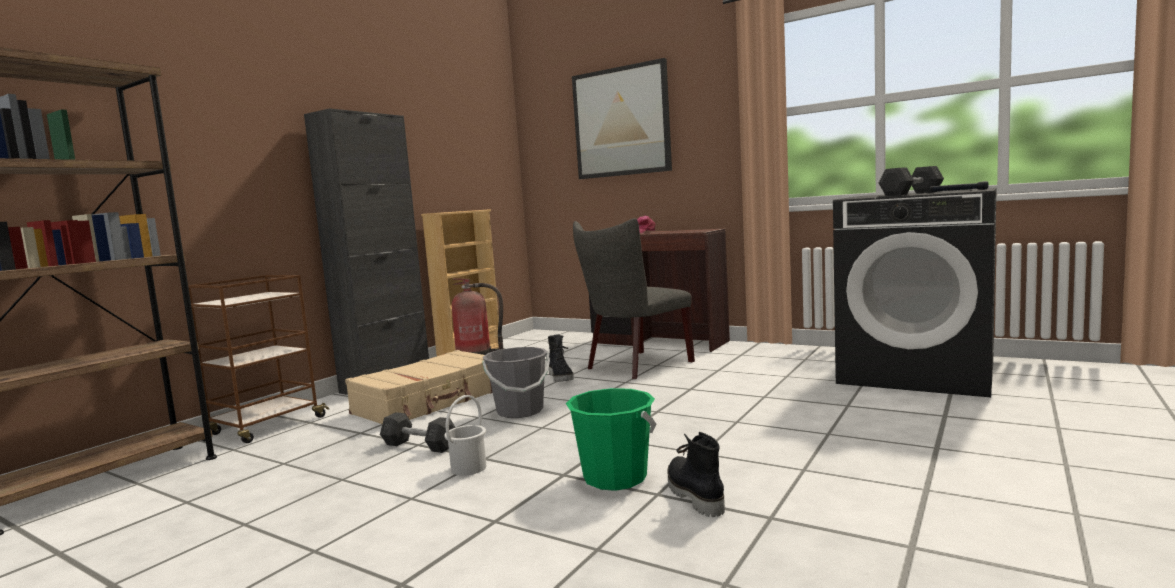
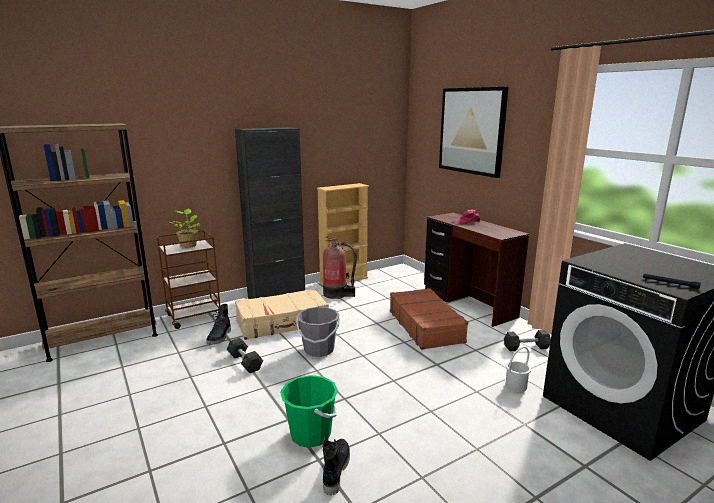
camera: 25 degrees right, 10 degrees up
(250, 296) = (188, 245): none -> potted plant
(469, 468) = (250, 392): white bucket -> white bucket (516, 386)
(561, 377) = (371, 323): black boot -> black boot (220, 337)
(634, 366) = (426, 326): grey chair -> brown suitcase
(911, 193) = (635, 270): grey dumbbell -> grey dumbbell (526, 347)

